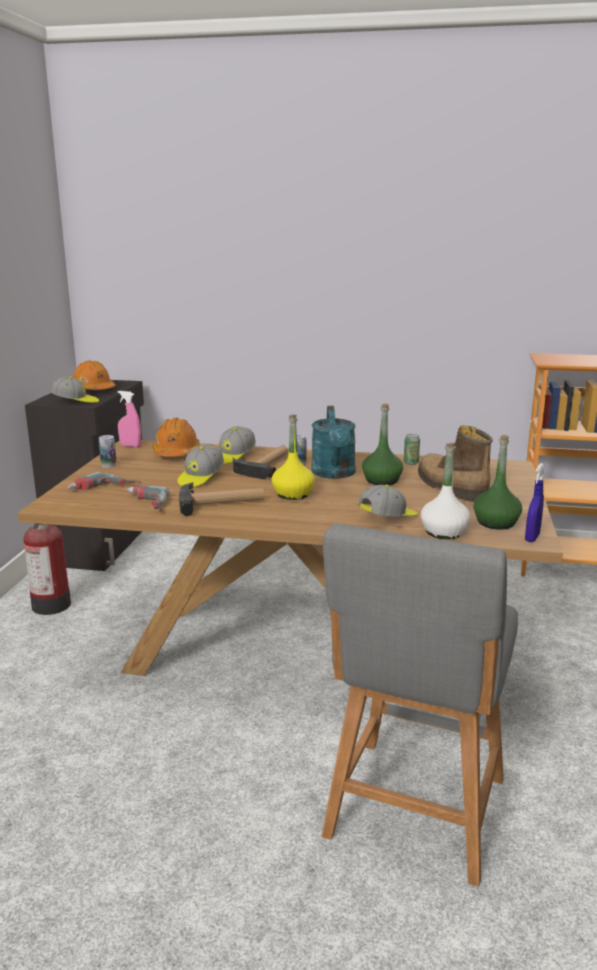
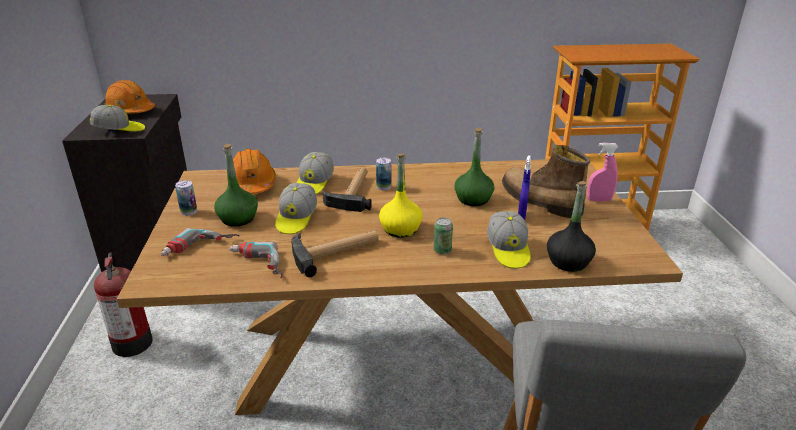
camera: 15 degrees left, 10 degrees up
(130, 446) = (199, 180): pink spray bottle -> pink spray bottle (599, 200)
(334, 474) = (425, 196): turquoise watering can -> none
(388, 518) = (508, 250): cap -> cap turned 135 degrees clockwise
(411, 463) = (486, 172): can -> can (442, 250)
(443, 532) = (568, 262): white bottle -> black bottle
(496, 523) = (605, 242): green bottle -> green bottle (238, 219)
(532, 538) = (647, 258): blue spray bottle -> blue spray bottle (521, 216)

